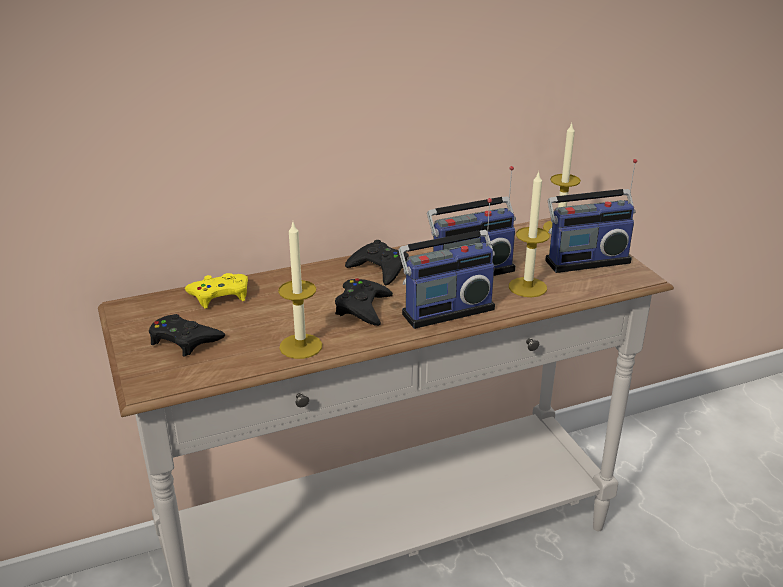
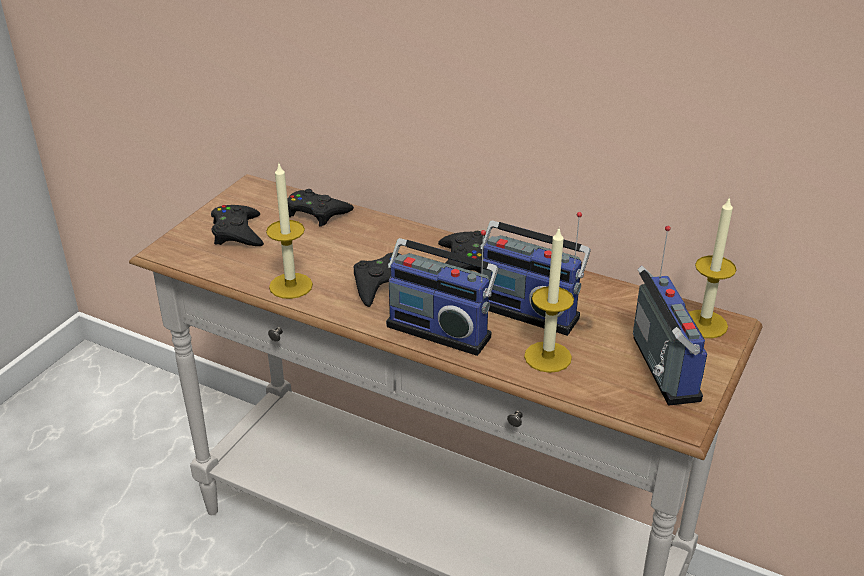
camera: 50 degrees right, 5 degrees up
(220, 295) = (316, 213): yellow game controller -> black game controller
(585, 260) = (659, 369): radio -> radio turned 135 degrees counterclockwise

